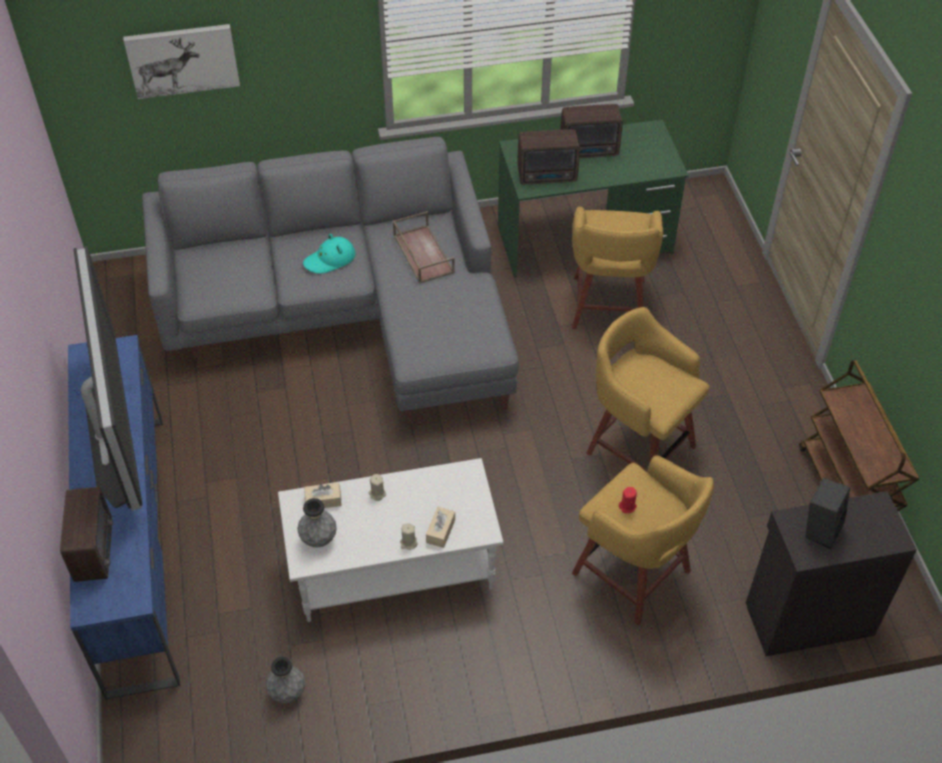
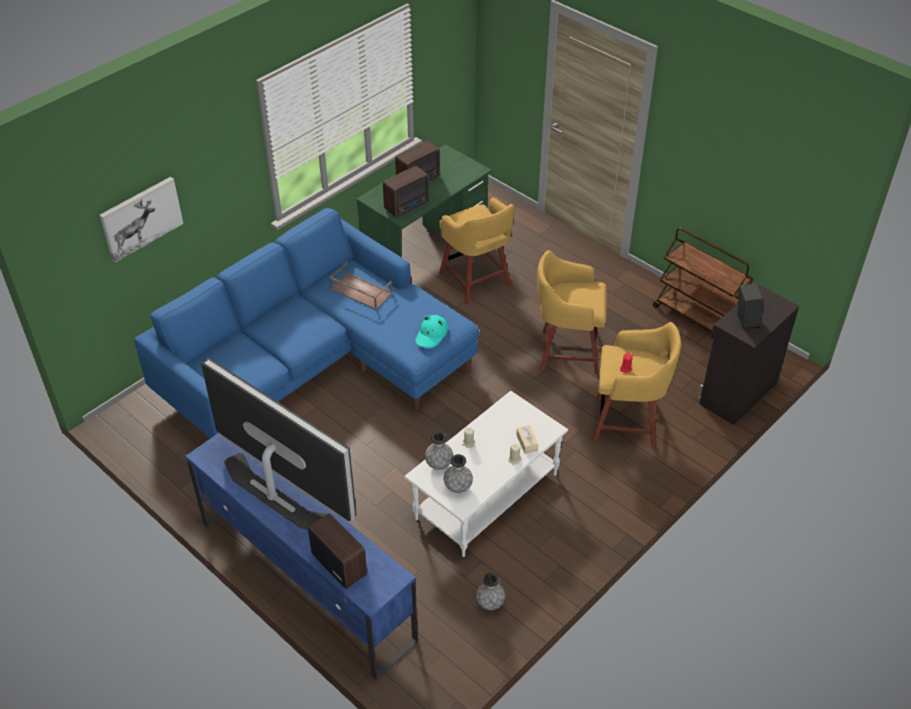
camera: 35 degrees left, 5 degrees down
(323, 500) = (439, 465): beige tissue box -> grey vase
(330, 259) = (302, 323): turquoise hat -> turquoise hat (431, 335)
(350, 316) = (315, 365): grey sofa -> blue sofa

